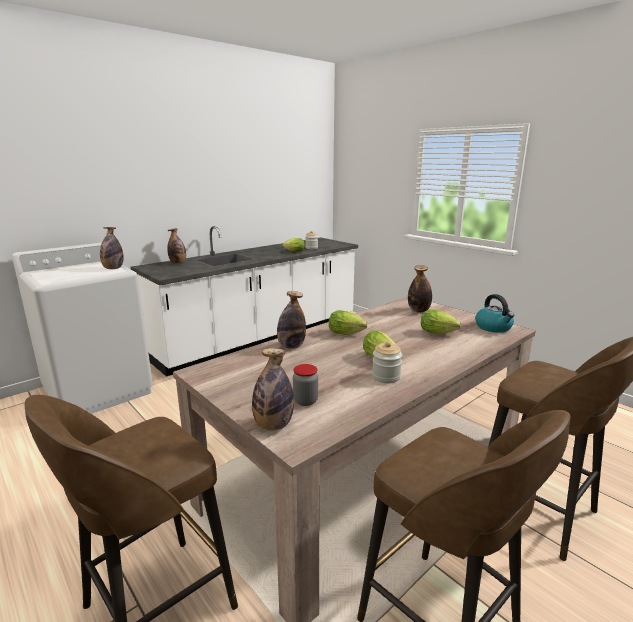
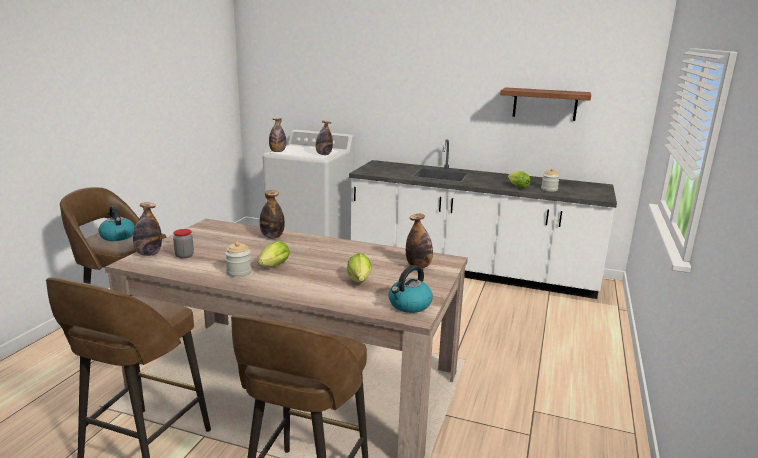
camera: 60 degrees right, 0 degrees up
(133, 453) = (117, 236): none -> kettle
(178, 263) = (403, 166): bottle -> bottle (277, 151)
(273, 183) = (545, 104): none -> shelf
(348, 334) = (318, 248): lettuce -> none

